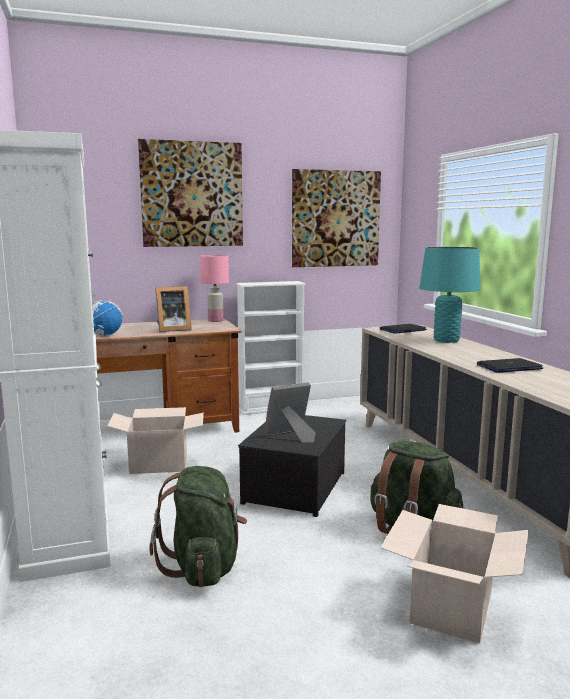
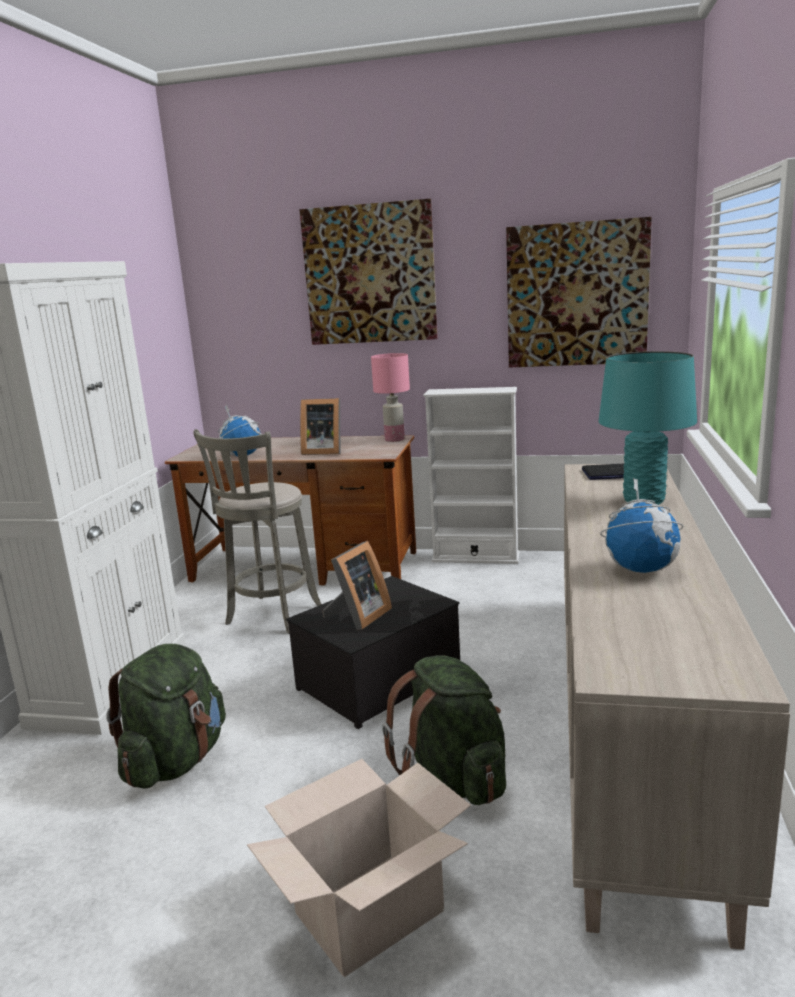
camera: 30 degrees right, 5 degrees up
(158, 464) = (271, 616): cardboard box -> grey stool
(291, 436) = (358, 617): picture frame -> picture frame turned 120 degrees clockwise
(509, 367) = (641, 569): laptop -> globe

